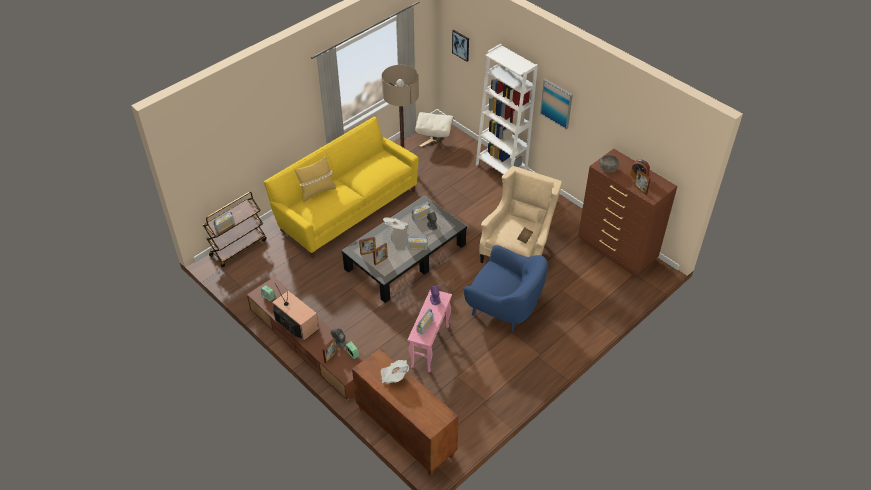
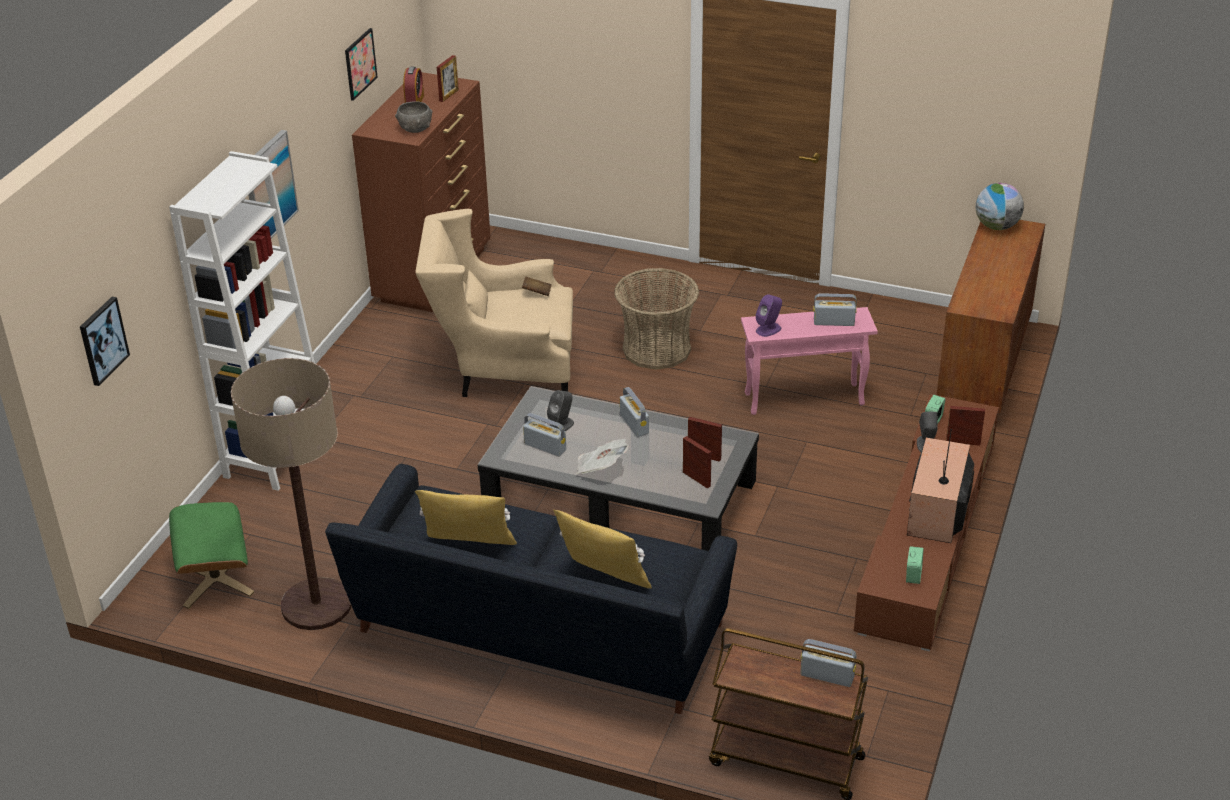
camera: 115 degrees left, 10 degrees down
(346, 208) = (537, 634): yellow sofa -> black sofa
(360, 165) = (468, 550): none -> yellow pillow
(394, 376) = (982, 282): newspaper -> none
(434, 140) = (215, 579): beige ottoman -> green ottoman
(441, 413) = (996, 226): none -> globe
(504, 308) = (656, 349): blue armchair -> basket
(638, 134) = (360, 64): none -> picture

